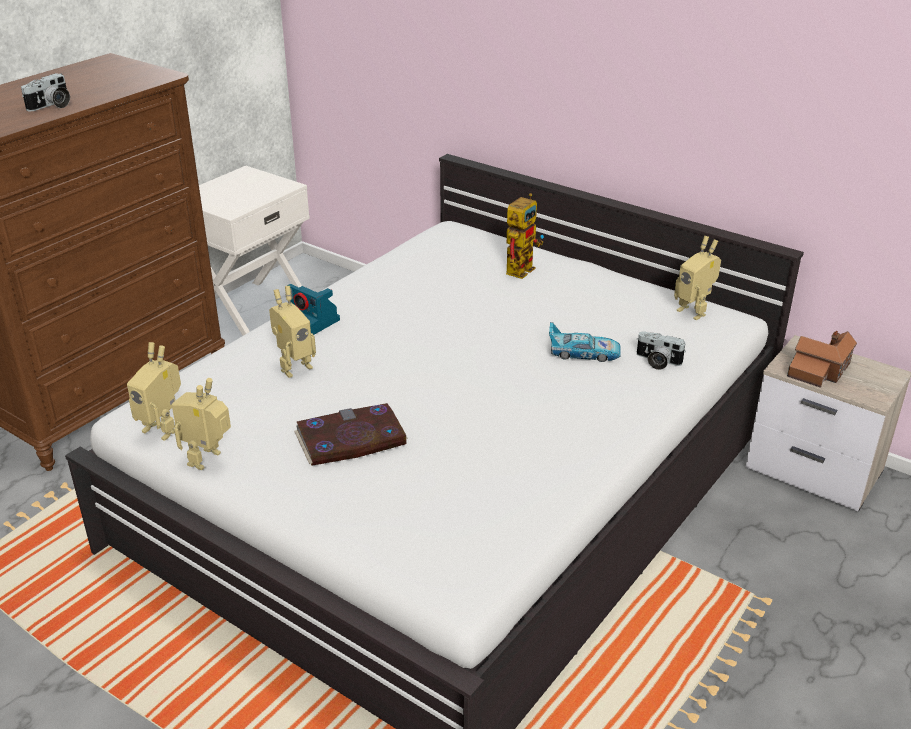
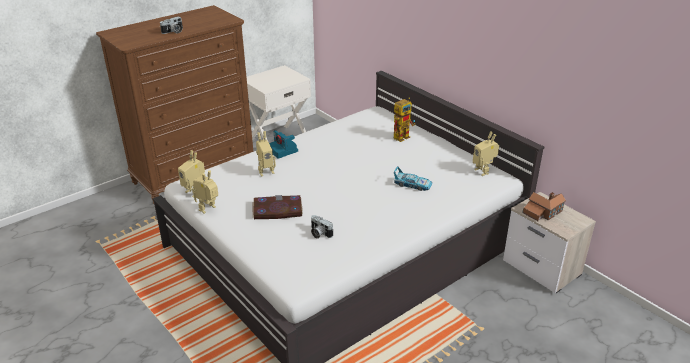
camera: 15 degrees right, 0 degrees up
(657, 361) = (449, 194): camera -> camera (319, 233)

